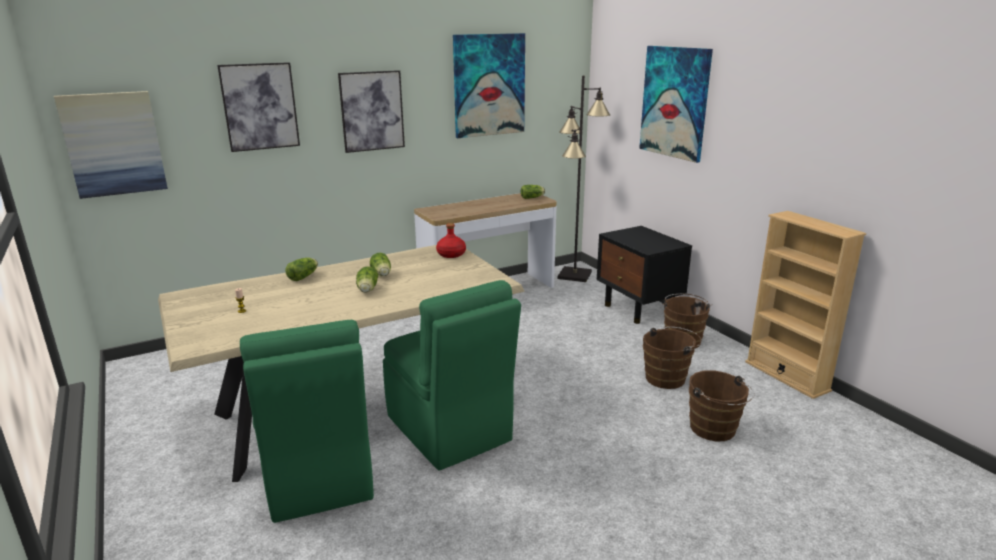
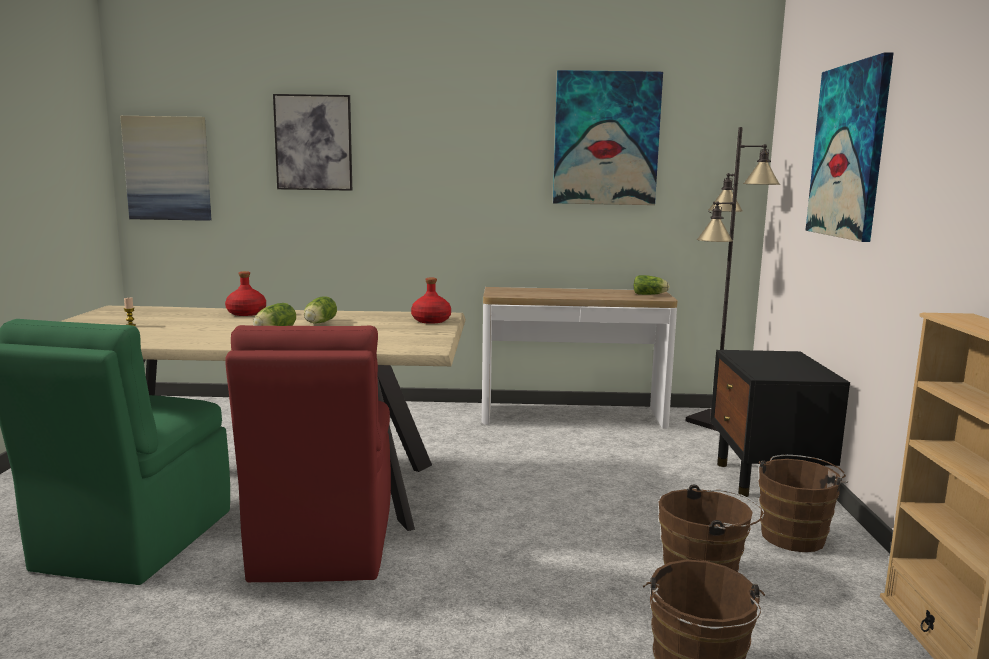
camera: 30 degrees right, 10 degrees down
(304, 276) = (246, 313): lettuce -> red bottle
(372, 111) = (442, 159): picture -> none
(449, 430) = (323, 544): green chair -> red chair

